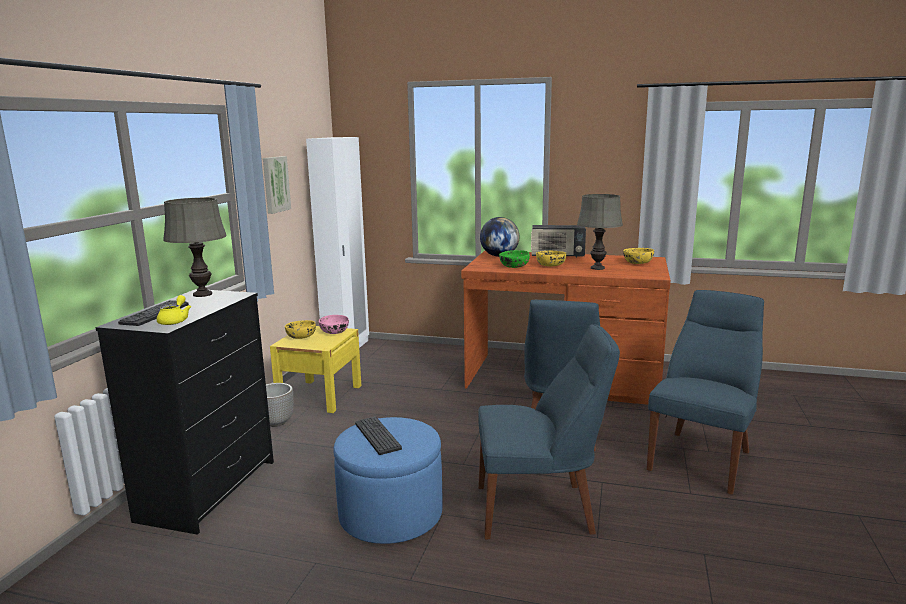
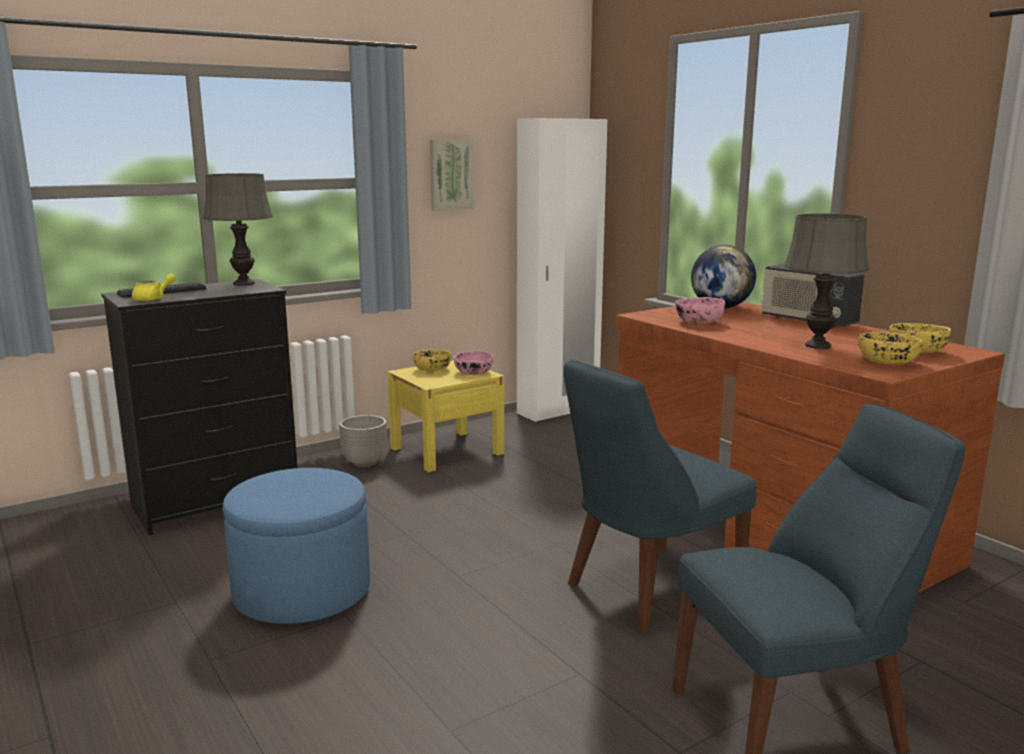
camera: 40 degrees right, 0 degrees up
(377, 436) = (288, 484): keyboard -> none
(514, 266) = (698, 322): green bowl -> pink bowl
(540, 510) = (446, 664): blue chair -> none
(550, 265) = (755, 330): yellow bowl -> yellow bowl (888, 362)

